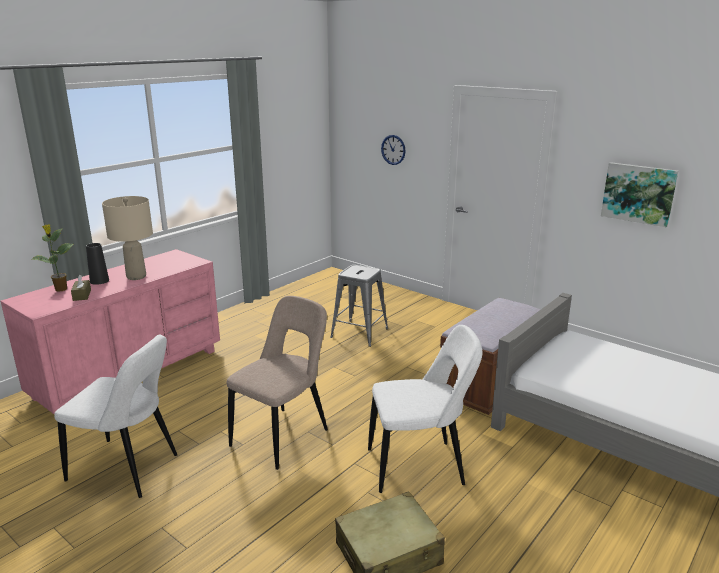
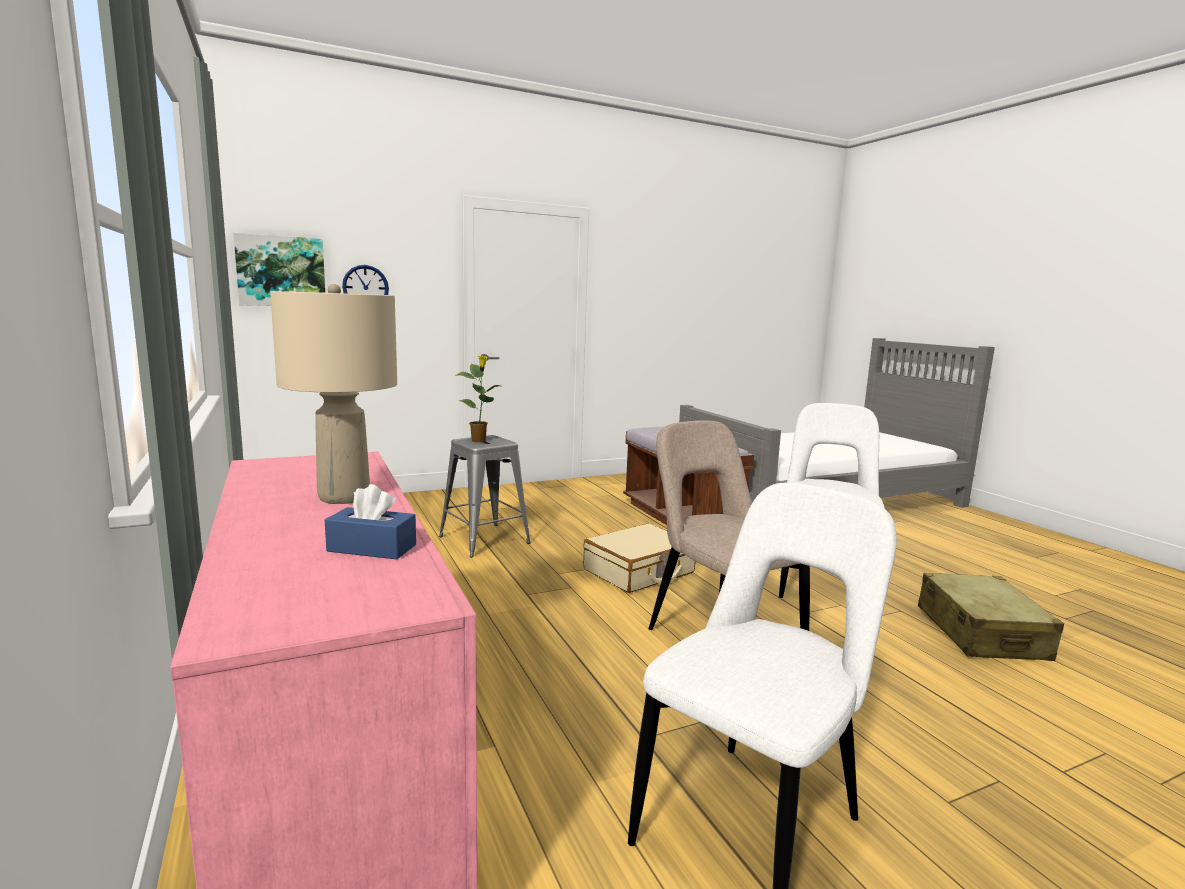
camera: 65 degrees left, 10 degrees down
(60, 289) = (268, 568): potted plant -> potted plant (479, 441)
(82, 295) = (372, 548): brown tissue box -> blue tissue box
(99, 281) = (296, 526): black vase -> none
(362, 390) = (639, 572): none -> beige suitcase
(638, 193) = (669, 309): picture -> picture (281, 271)

